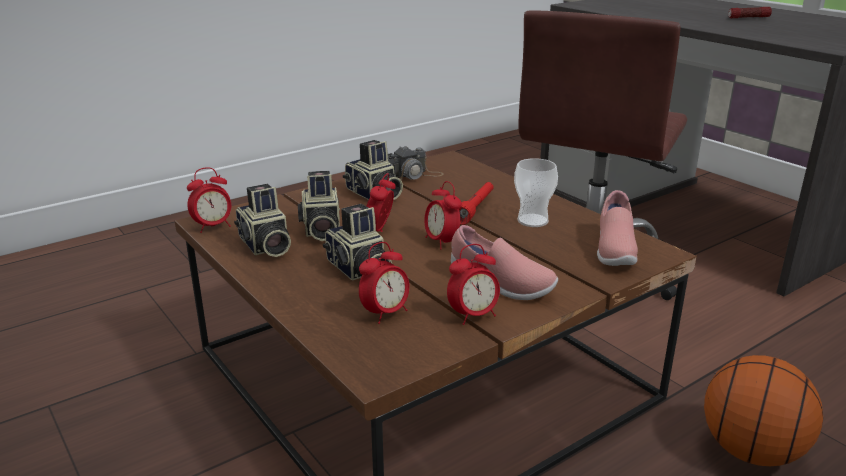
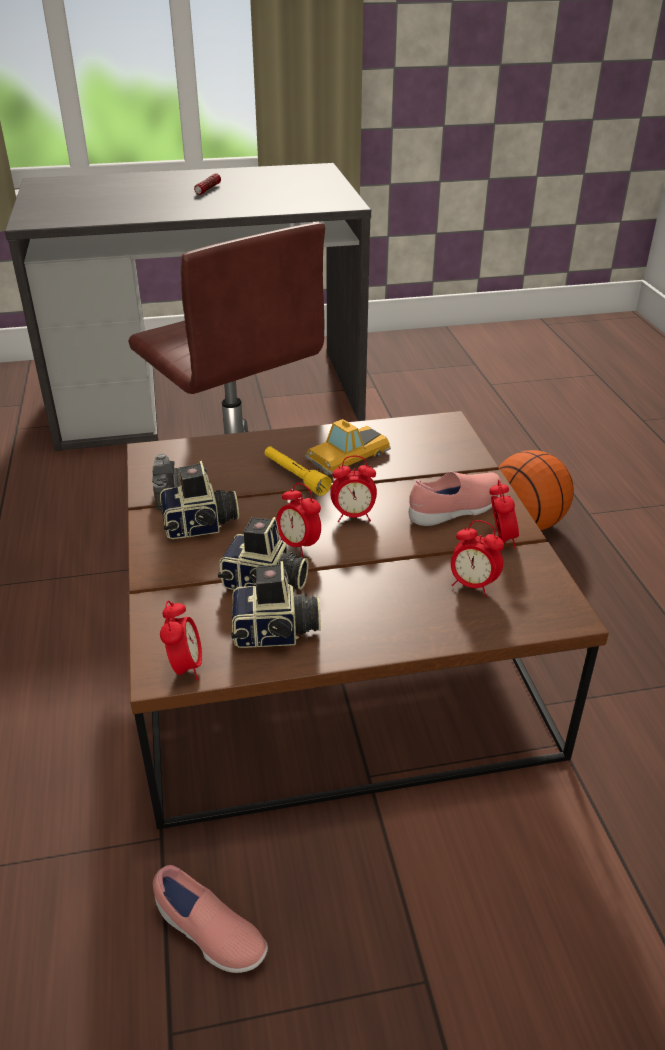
camera: 65 degrees left, 10 degrees up
(358, 270) = (379, 581): camera -> none
(385, 313) = (472, 585): alarm clock -> alarm clock turned 135 degrees clockwise
(475, 209) = (295, 477): red flashlight -> yellow flashlight
(532, 221) = (346, 456): cup -> toy car
(614, 250) = (431, 439): pink shoe -> pink shoe (209, 934)

